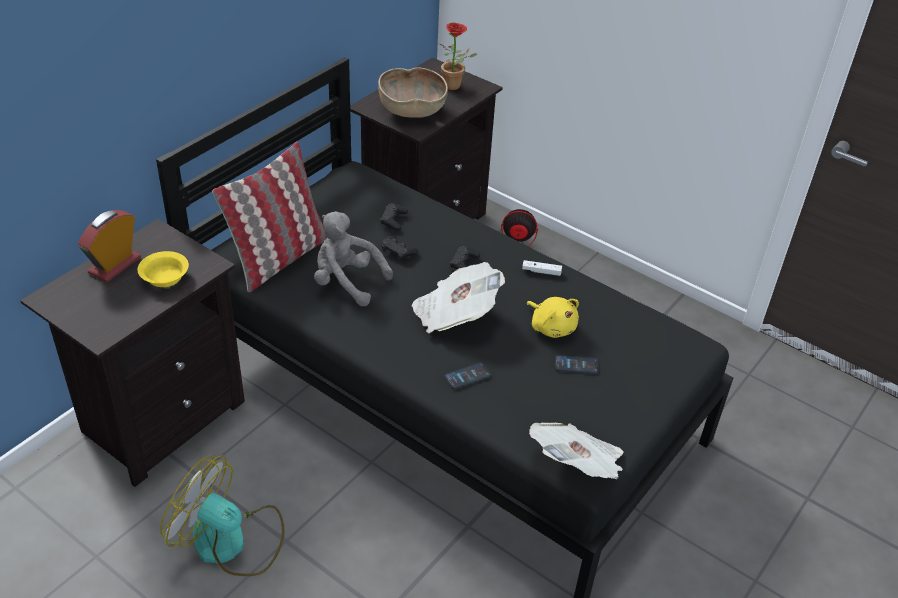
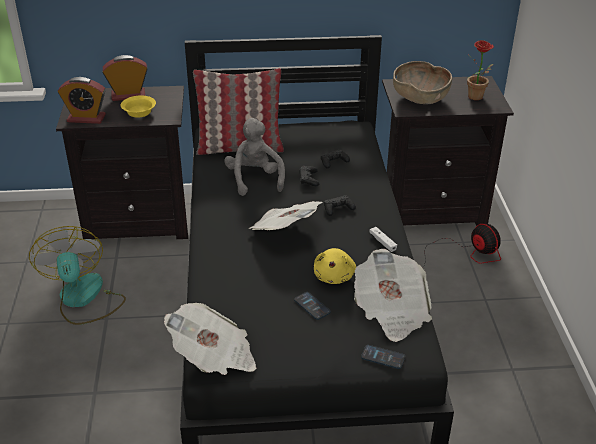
camera: 50 degrees right, 5 degrees down
(114, 321) = (86, 118): none -> alarm clock
(467, 376) = (235, 266): phone -> phone (383, 357)
(633, 326) = (391, 311): none -> newspaper

